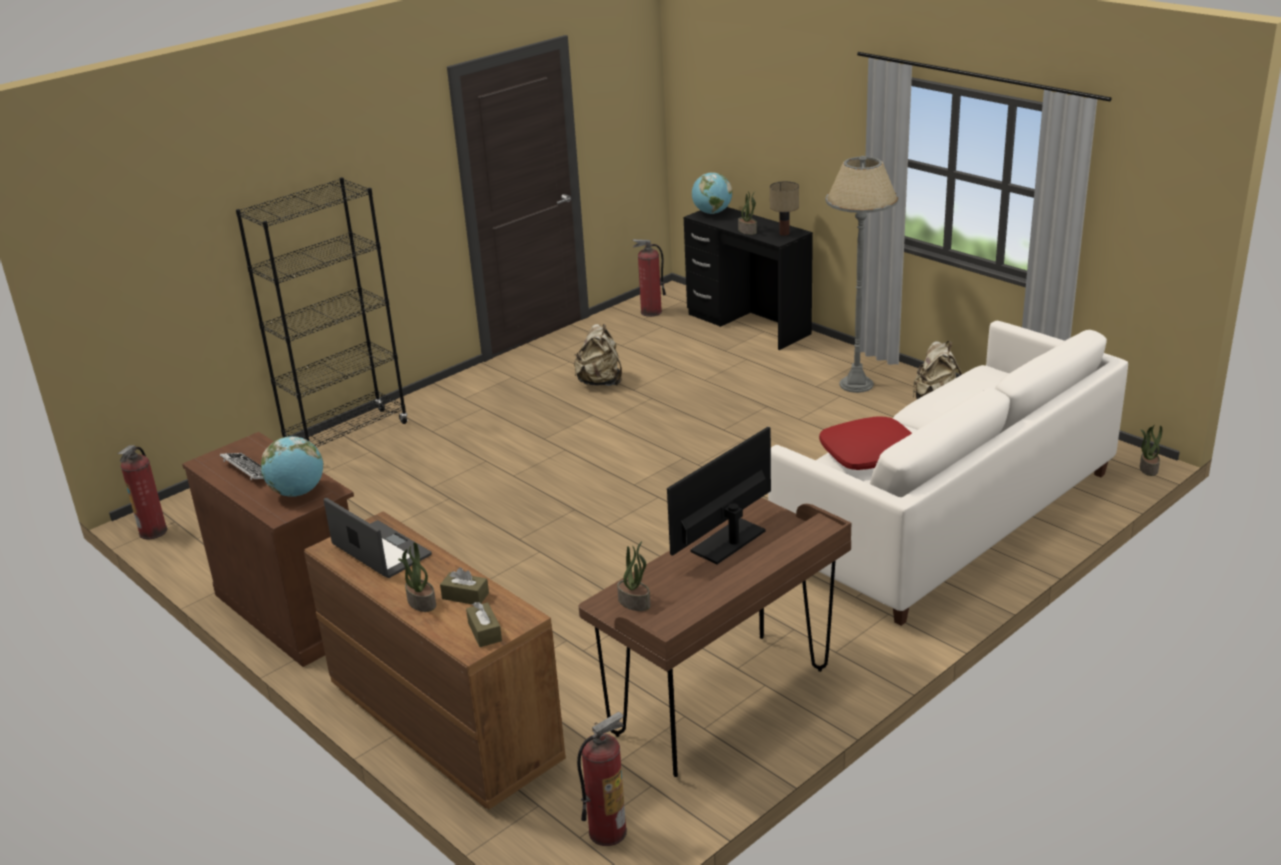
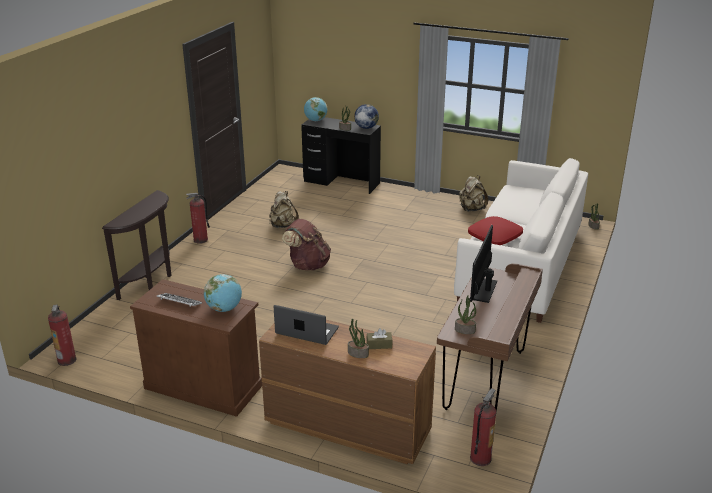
camera: 25 degrees left, 0 degrees up
(347, 437) = (151, 281): black bookcase -> brown console table
(485, 632) = (408, 361): brown tissue box -> none
(587, 452) = (307, 265): none -> brown backpack
(651, 312) = (281, 183): fire extinguisher -> fire extinguisher (200, 240)
(784, 233) = (366, 127): table lamp -> globe
(856, 385) = (424, 206): grey floor lamp -> none

